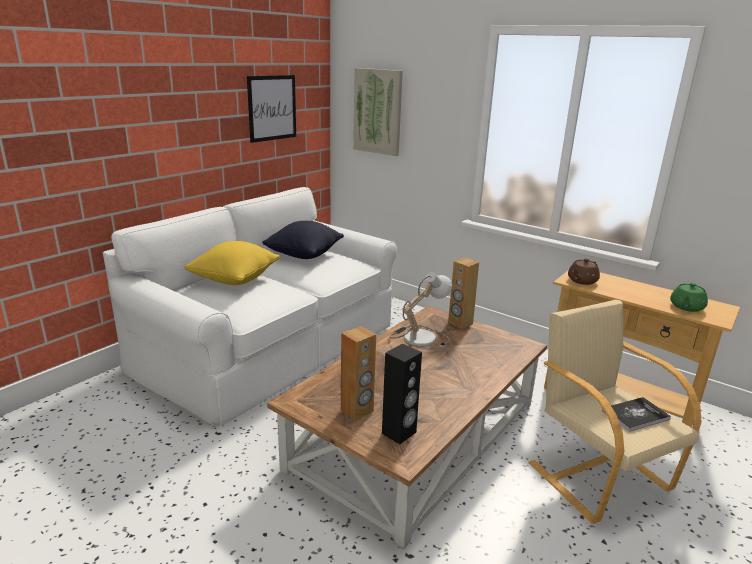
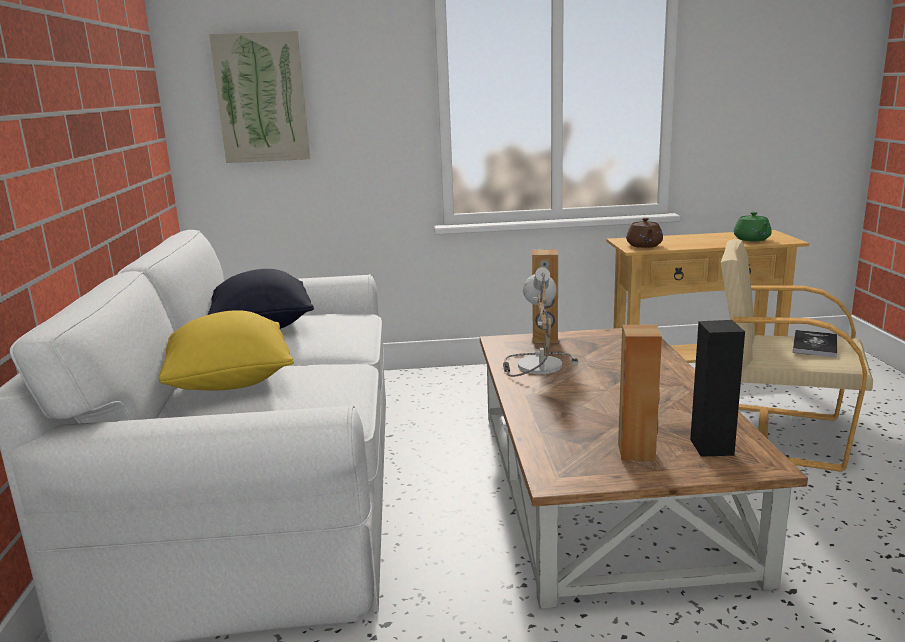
camera: 40 degrees left, 5 degrees down
(272, 108) = (115, 100): picture -> none

